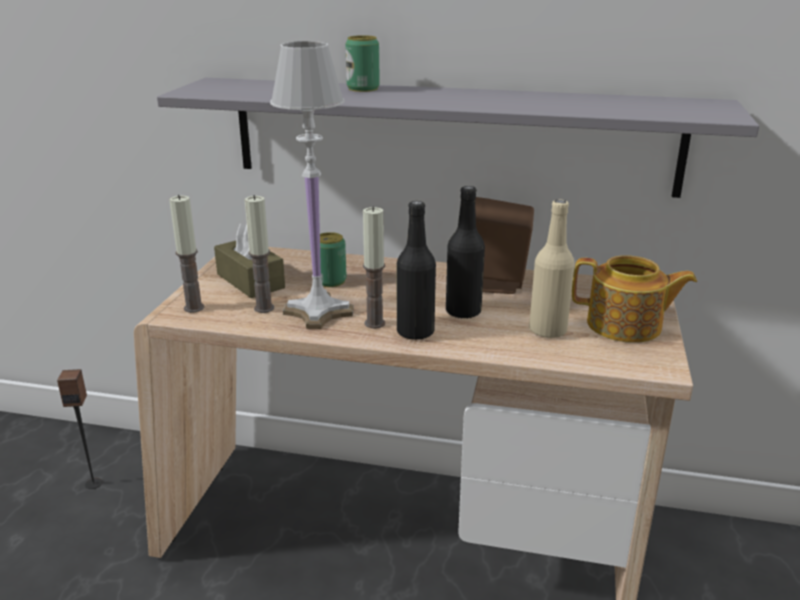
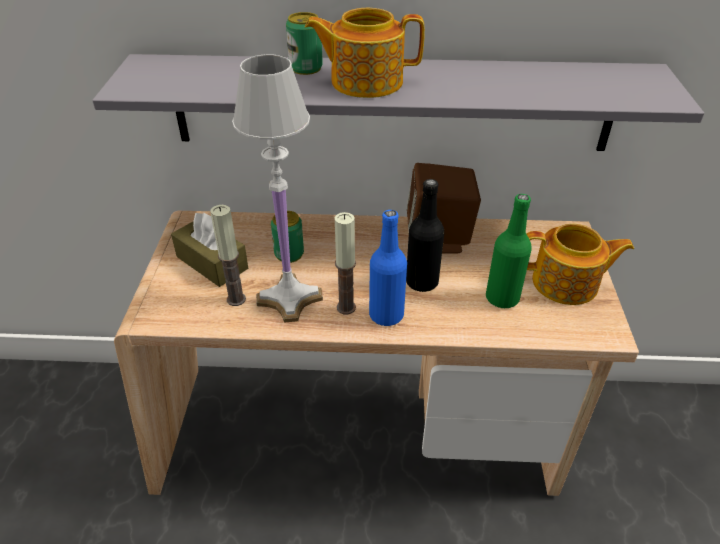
camera: 10 degrees left, 15 degrees up
(94, 483) = (77, 425): speaker -> none
(194, 308) = (167, 307): candle -> none
(415, 97) = (365, 81): none -> teapot
(415, 332) = (386, 315): black bottle -> blue bottle
(547, 330) = (502, 298): beige bottle -> green bottle

